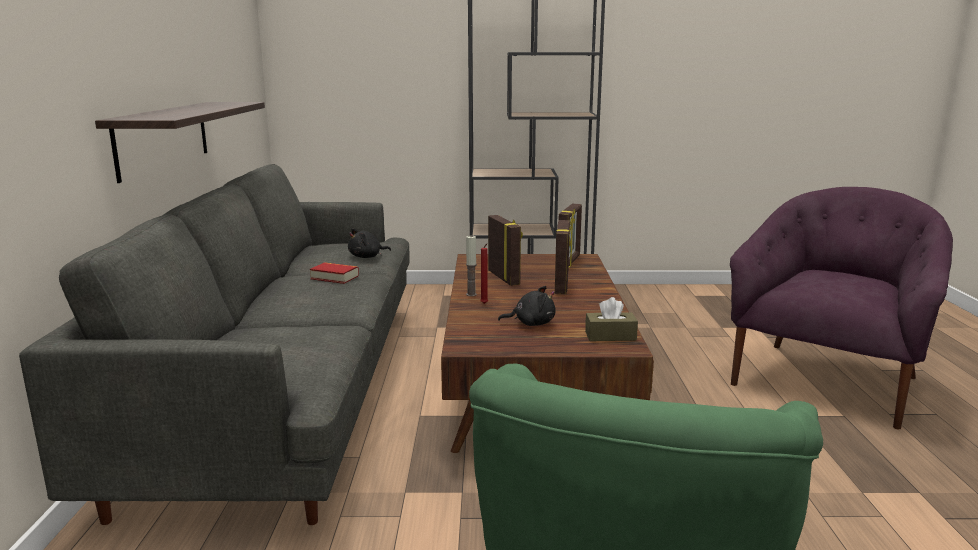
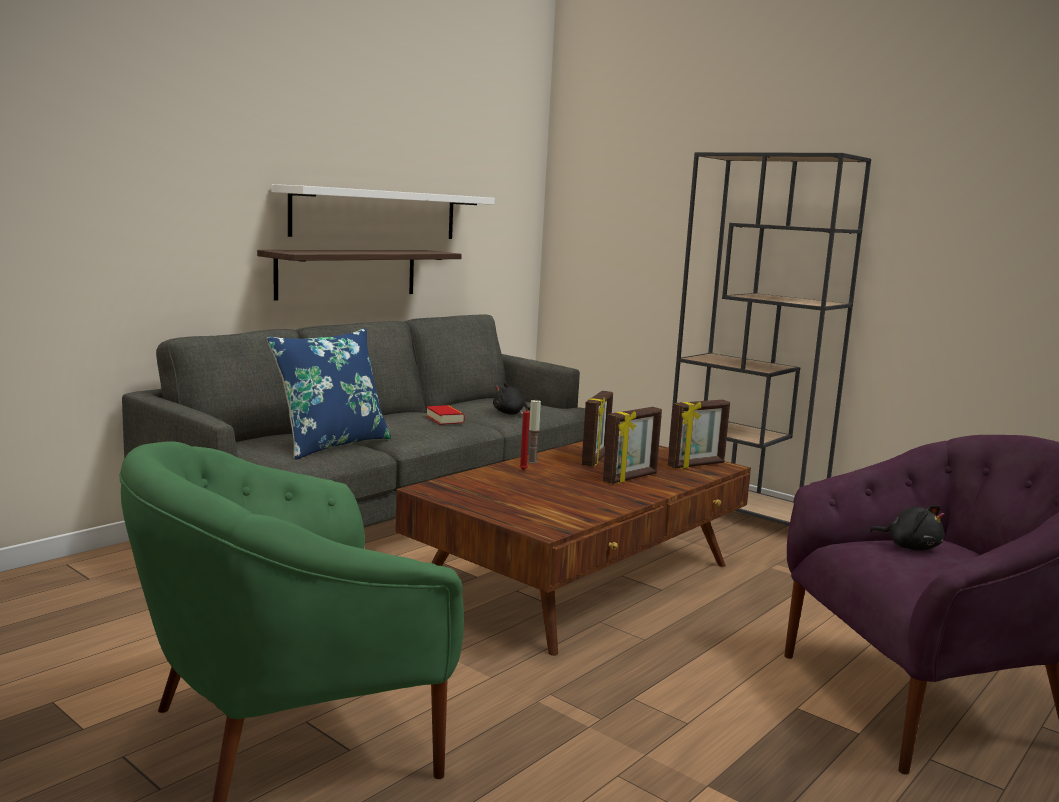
camera: 40 degrees right, 5 degrees down
(172, 64) = (376, 214): none -> white shelf
(300, 334) = (331, 444): none -> blue pillow
(531, 323) = (519, 492): black plush toy -> black plush toy (910, 547)
(610, 336) = (557, 520): brown tissue box -> none

